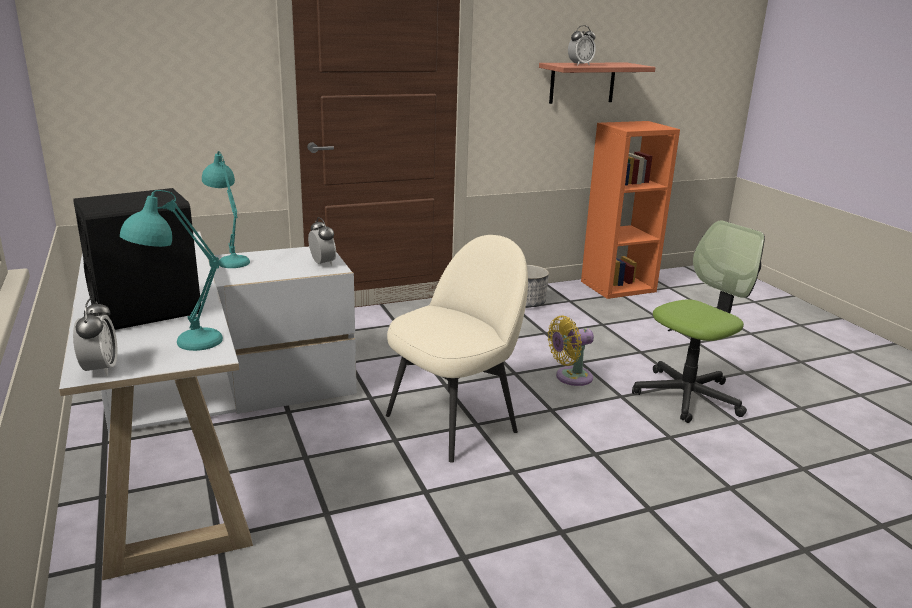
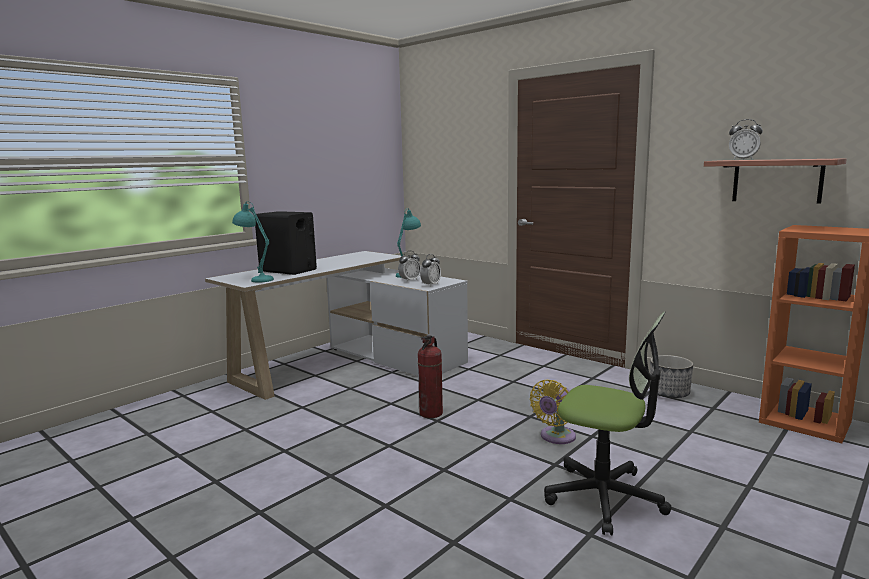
camera: 65 degrees right, 10 degrees down
(100, 369) = (224, 277): alarm clock -> alarm clock (410, 280)
(454, 422) = (431, 413): beige chair -> fire extinguisher
(570, 377) = (556, 437): yellow fan -> yellow fan turned 90 degrees counterclockwise

